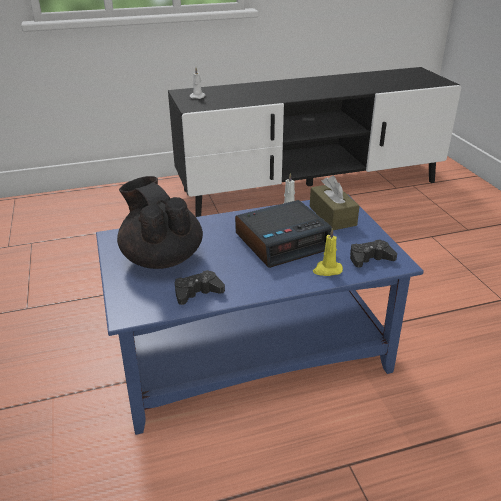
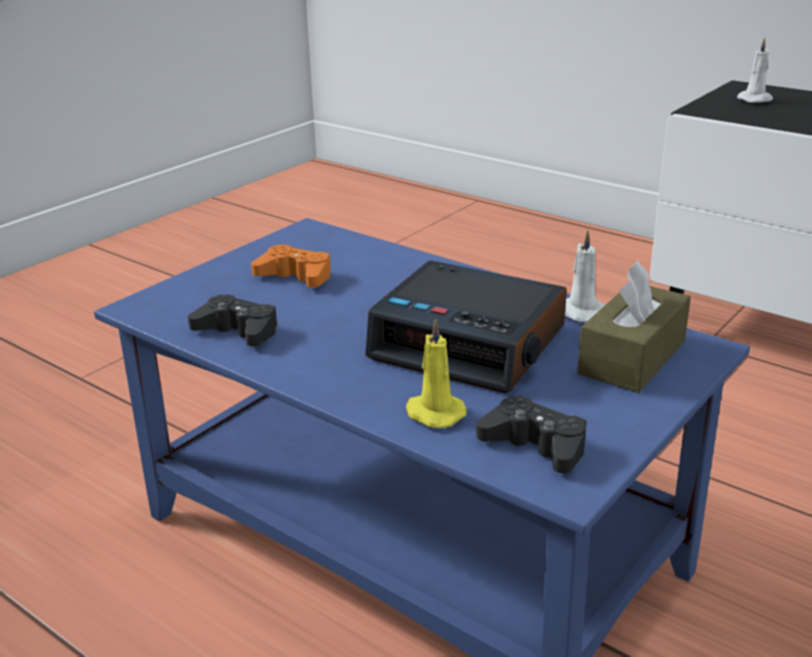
camera: 55 degrees right, 5 degrees down
(162, 258) = (295, 276): black teapot -> orange game controller

